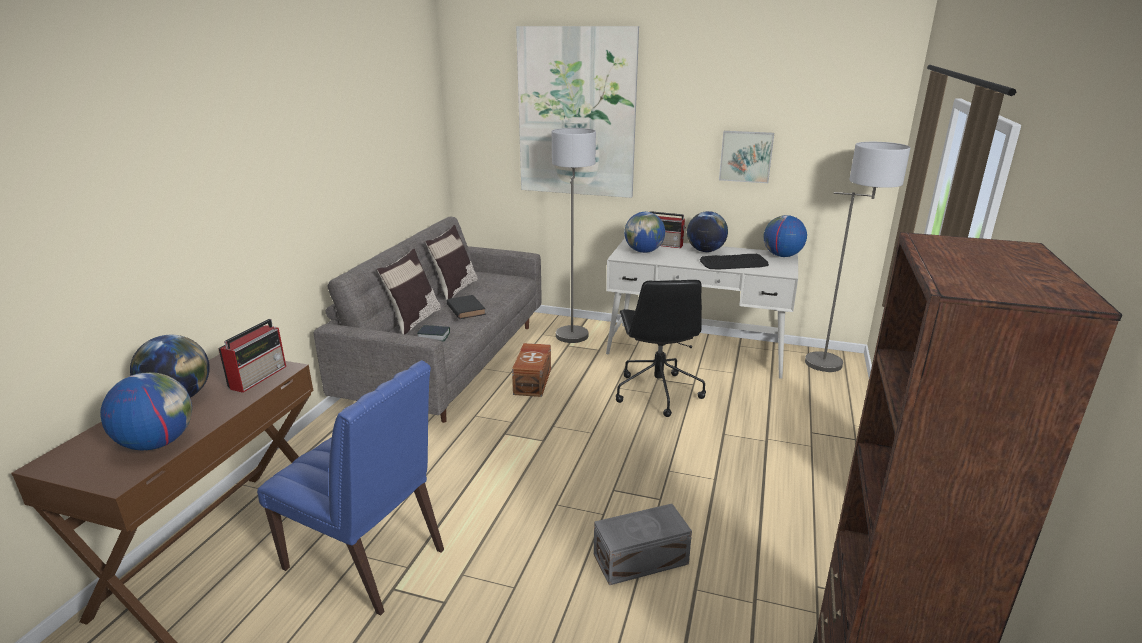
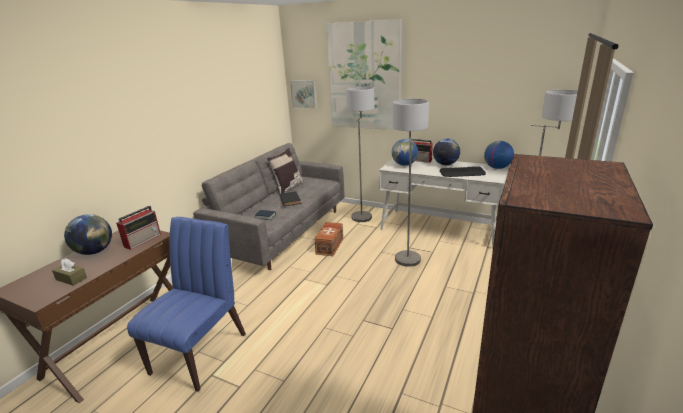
camera: 10 degrees right, 0 degrees up
(157, 443) = (71, 279): globe -> brown tissue box
(363, 559) = (199, 354): blue chair -> blue chair turned 105 degrees counterclockwise
(413, 321) = (257, 207): pillow -> none
(642, 560) = (370, 369): grey storage box -> none
(656, 391) = (407, 255): black office chair -> grey floor lamp
(746, 156) = (473, 101): picture -> picture (304, 93)

